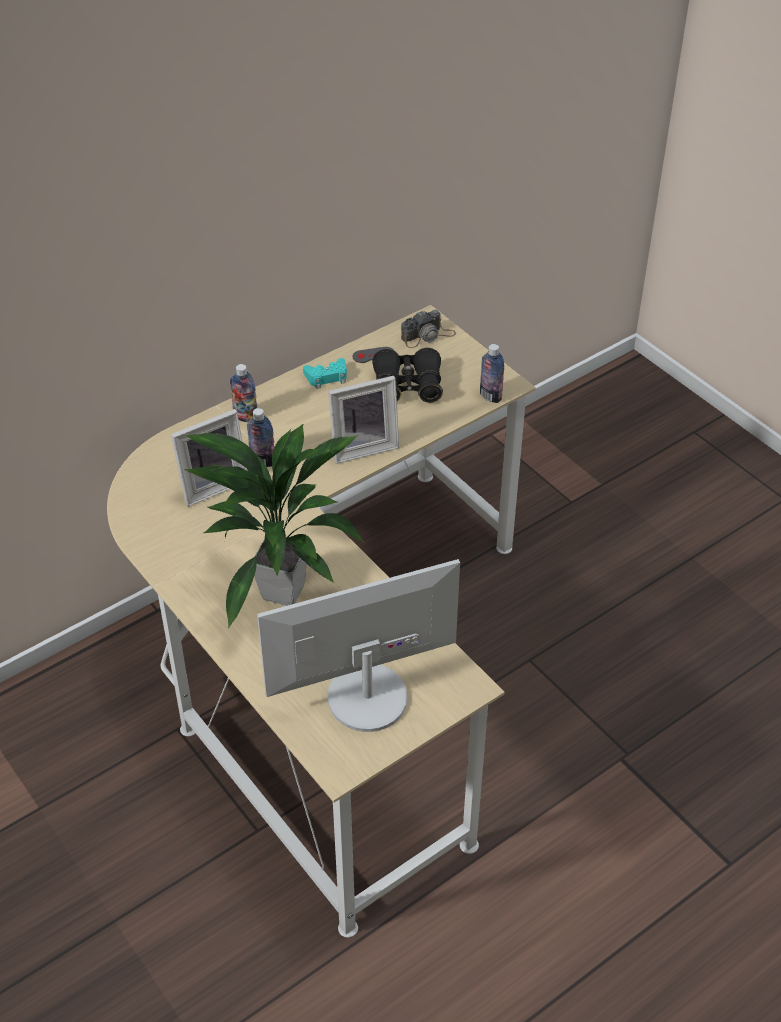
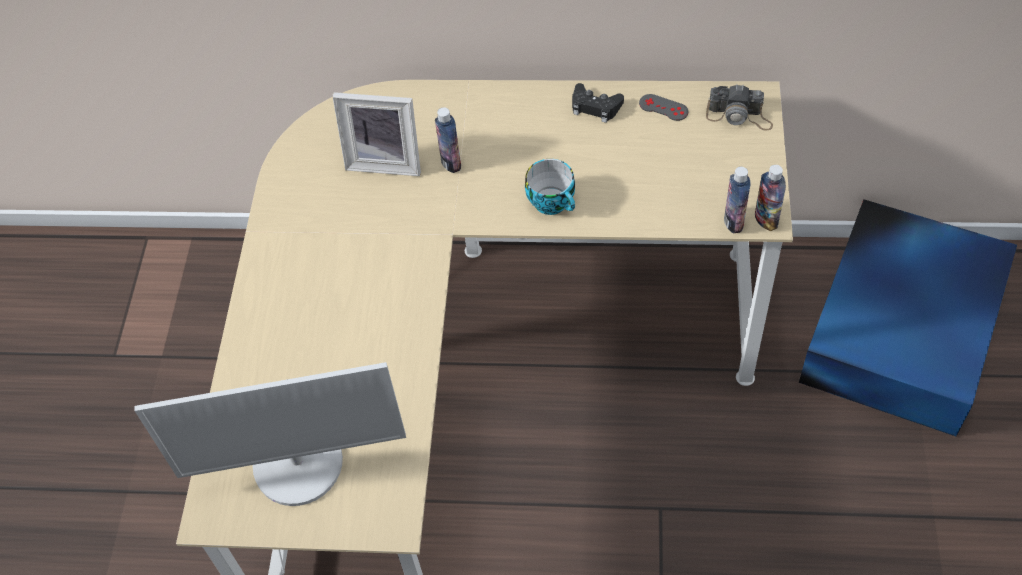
camera: 45 degrees right, 10 degrees up
(245, 417) = (481, 107): bottle -> bottle (766, 220)
(281, 590) = (337, 306): potted plant -> none
(327, 377) = (595, 107): turquoise game controller -> black game controller
(363, 446) = (553, 202): picture frame -> cup
(366, 697) = (299, 464): monitor -> monitor turned 150 degrees clockwise
(408, 386) = (661, 162): black binoculars -> none
(570, 461) = (903, 327): none -> blue storage box

